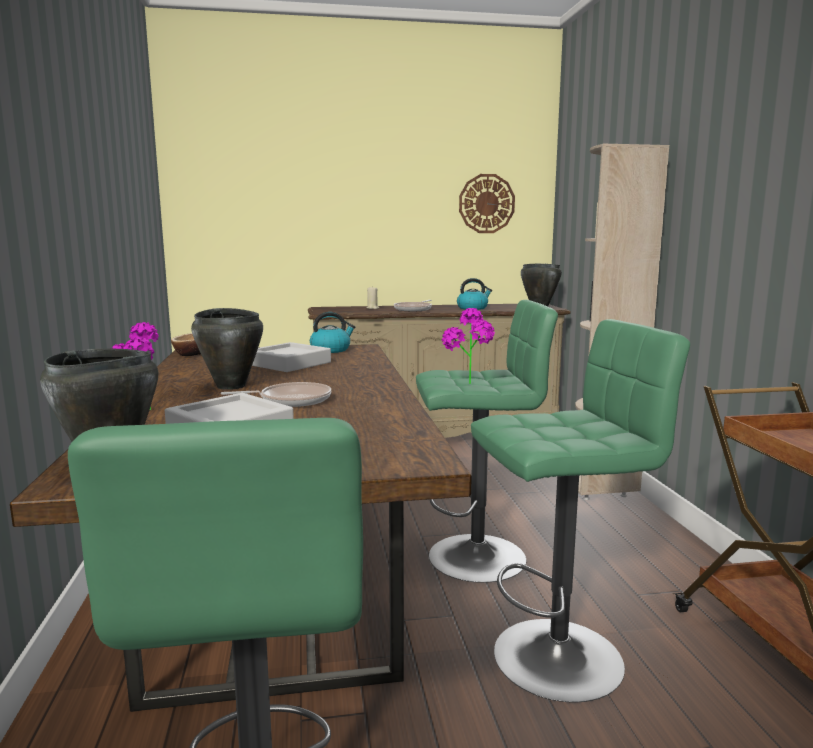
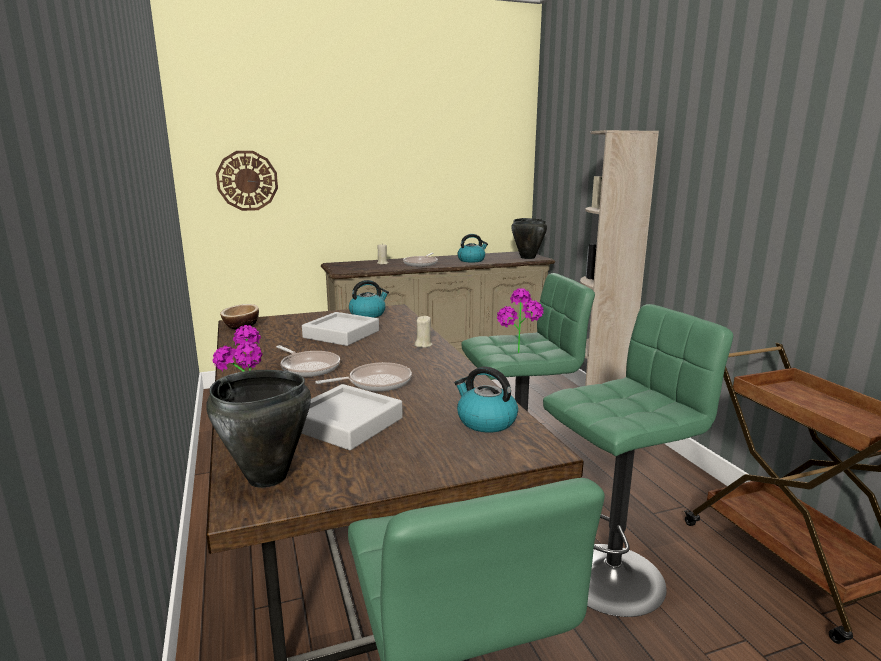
camera: 10 degrees left, 5 degrees up
(231, 386) = (308, 367): black cooking pot -> frying pan
(369, 374) = (423, 345): none -> beige candle
(384, 436) = (485, 421): none -> kettle
(486, 203) = (477, 163): wall clock -> wall clock (247, 180)

